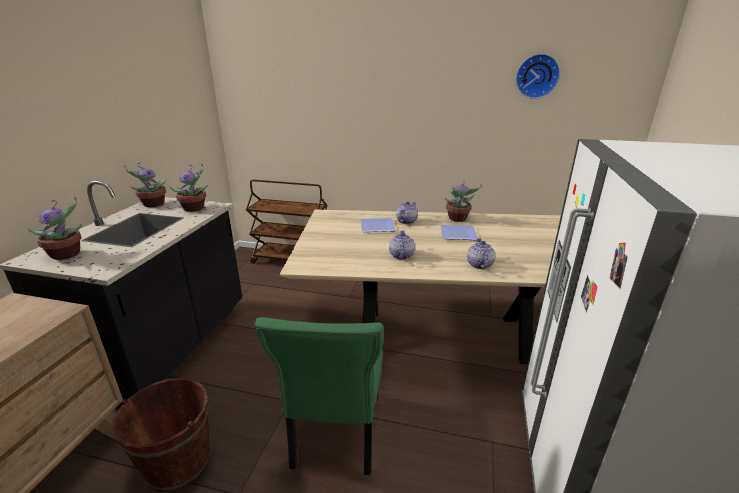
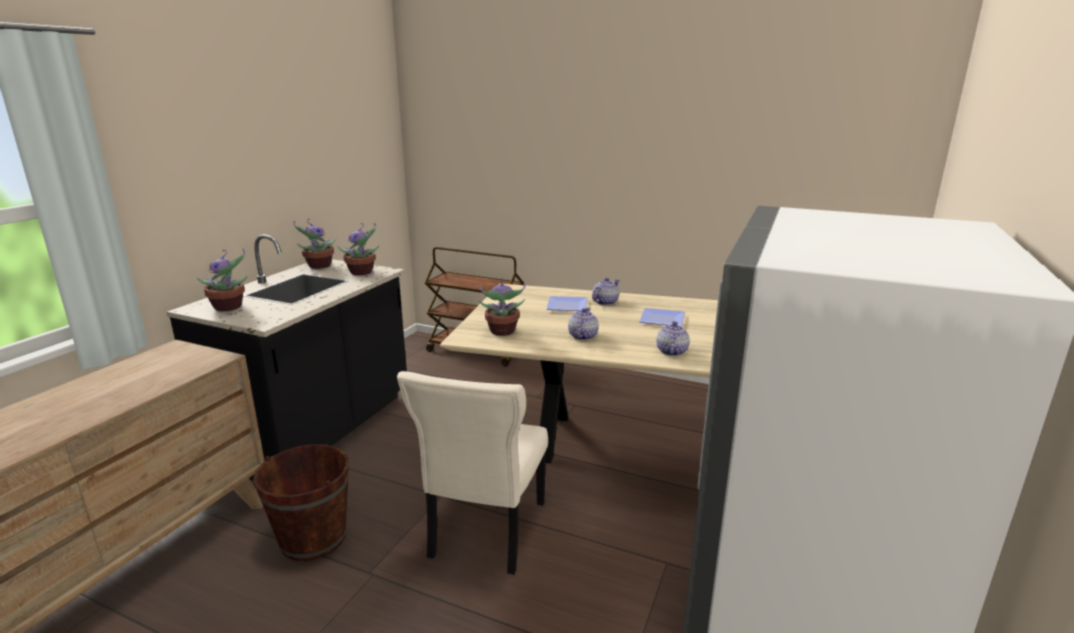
camera: 10 degrees right, 5 degrees down
(335, 433) = (485, 532): green chair -> beige chair
(457, 219) = (670, 303): potted plant -> potted plant (502, 332)
(537, 76) = (784, 131): wall clock -> none

